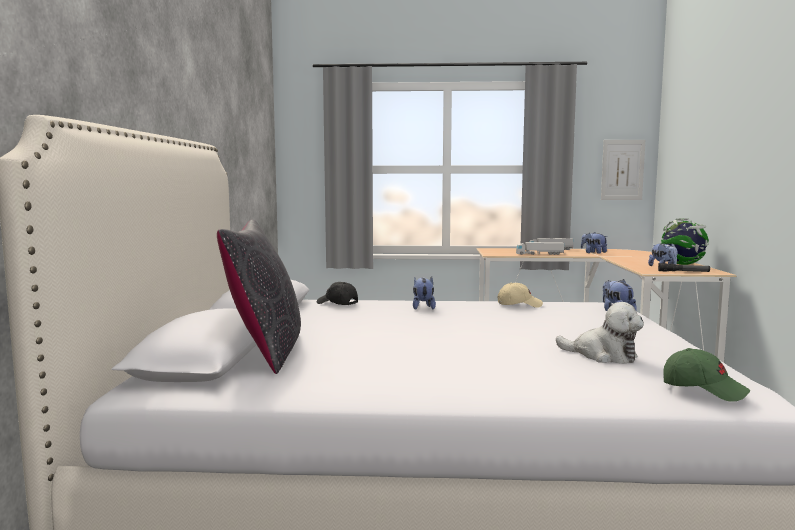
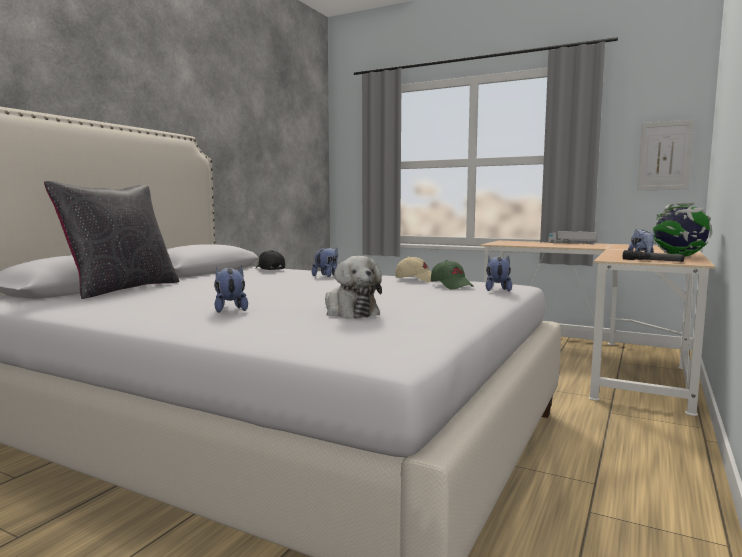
camera: 25 degrees right, 0 degrees up
(540, 254) = (543, 245): toy truck -> none
(593, 253) = (609, 246): plush toy -> plush toy (230, 309)
(703, 389) = (351, 341): green cap -> green cap (452, 286)

